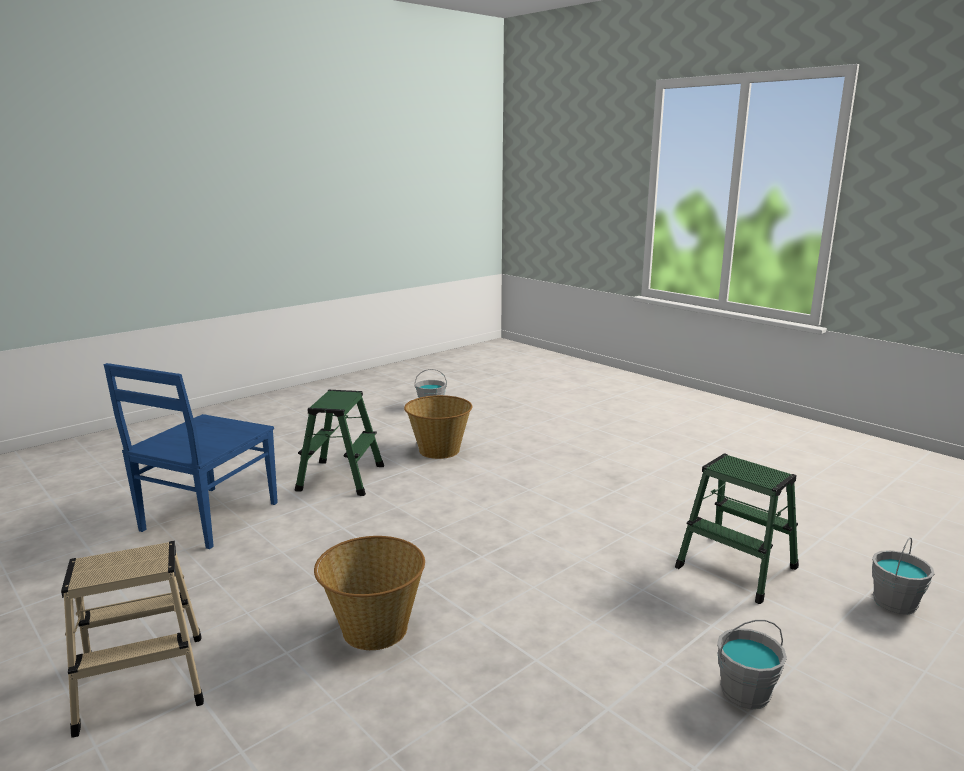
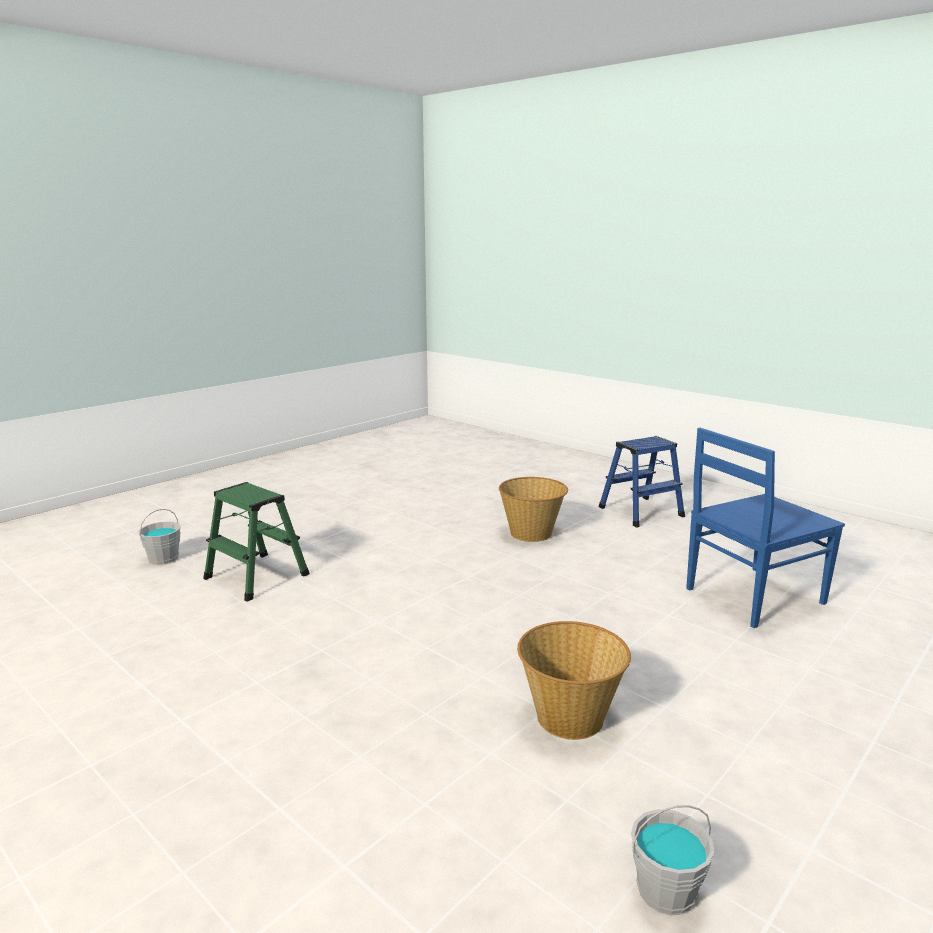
camera: 175 degrees right, 0 degrees up
(141, 681) = (641, 511): beige step ladder -> blue step ladder
(207, 518) = (752, 596): blue chair -> blue chair turned 135 degrees counterclockwise
(341, 477) = (671, 654): green step ladder -> none
(745, 693) = (317, 519): grey bucket -> none

